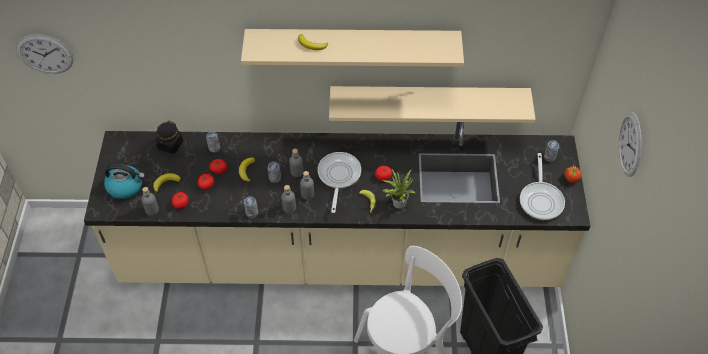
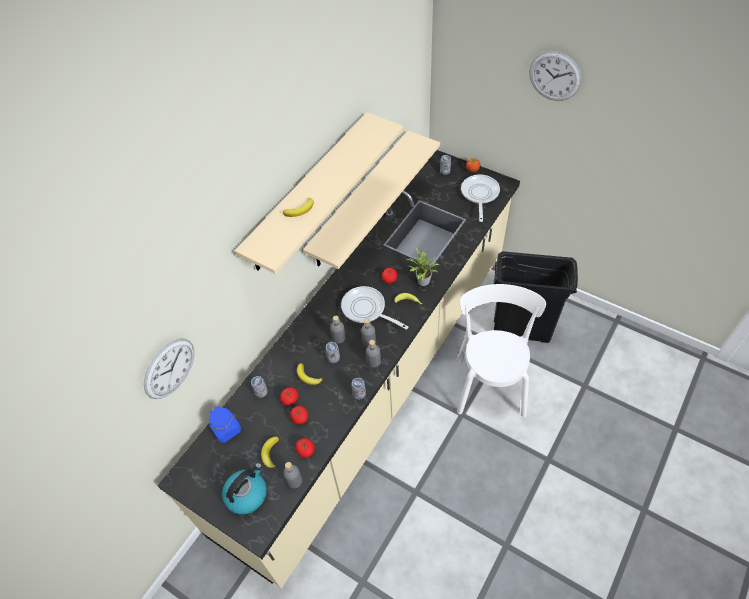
camera: 55 degrees left, 0 degrees up
(44, 54) = (70, 466): wall clock -> wall clock (169, 368)
(170, 145) = (226, 429): black jar -> blue jar
(541, 199) = (479, 195): frying pan -> frying pan turned 120 degrees counterclockwise

